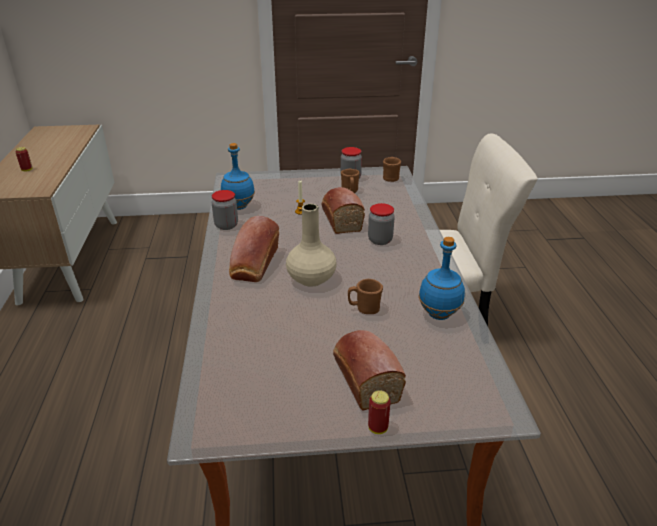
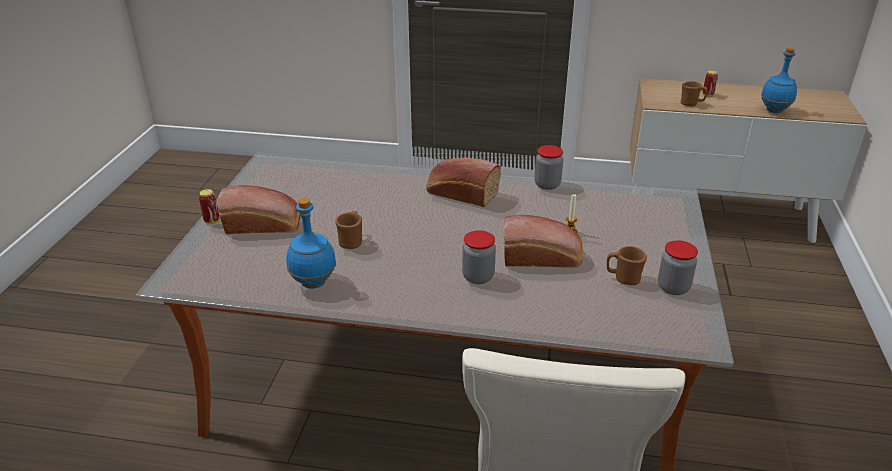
camera: 105 degrees right, 0 degrees up
(239, 206) = (592, 195): blue bottle -> blue bottle (775, 111)
(310, 278) = (419, 220): beige vase -> none
(391, 177) = (674, 328): brown mug -> brown mug (691, 104)

